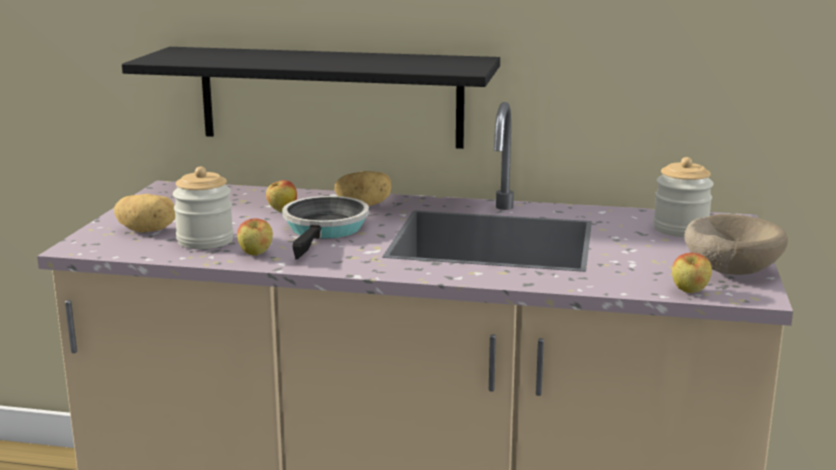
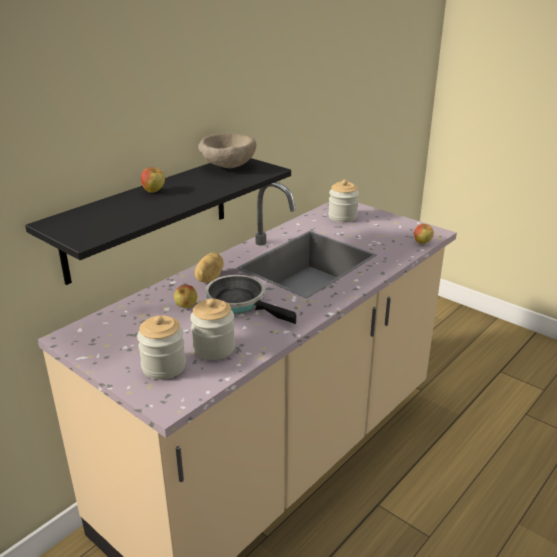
camera: 60 degrees left, 10 degrees up
(147, 230) = (164, 367): potato -> jar
(256, 254) = (262, 336): apple -> apple (154, 191)
(729, 270) = (403, 226): beige bowl -> beige bowl (227, 166)

